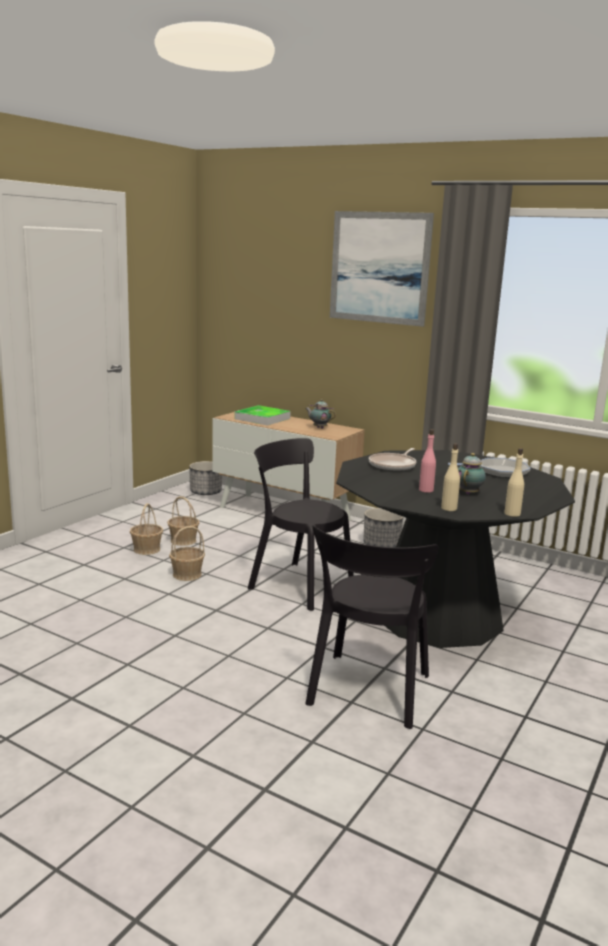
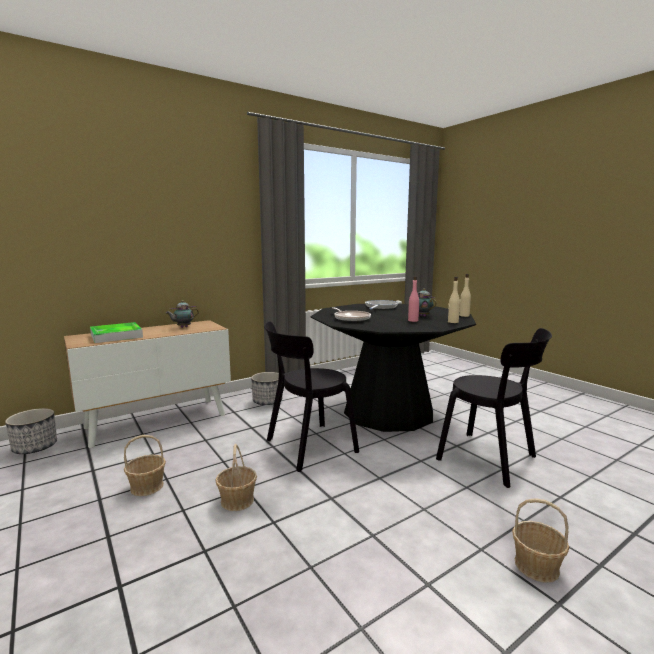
camera: 65 degrees left, 5 degrees down
(146, 549) = (138, 518): basket -> basket (537, 566)
(379, 268) = (200, 181): picture -> none

